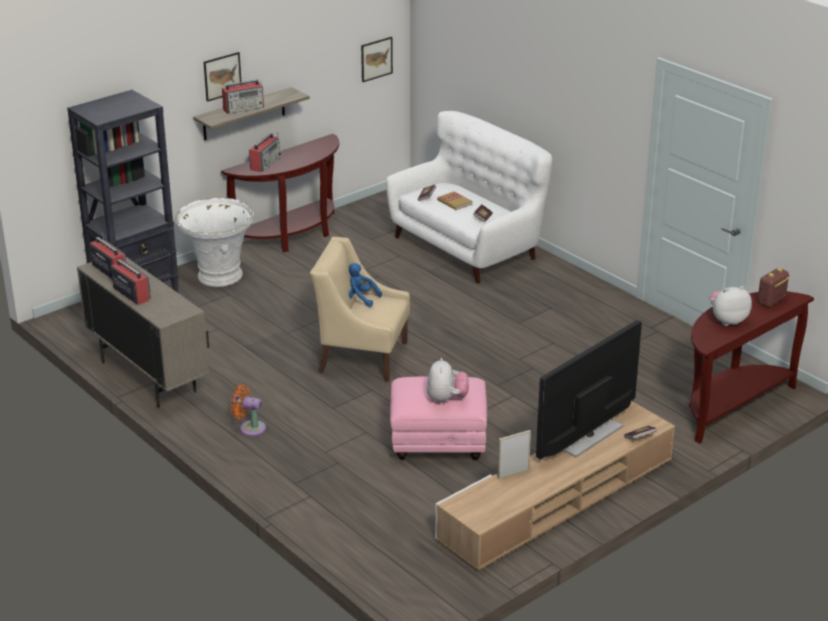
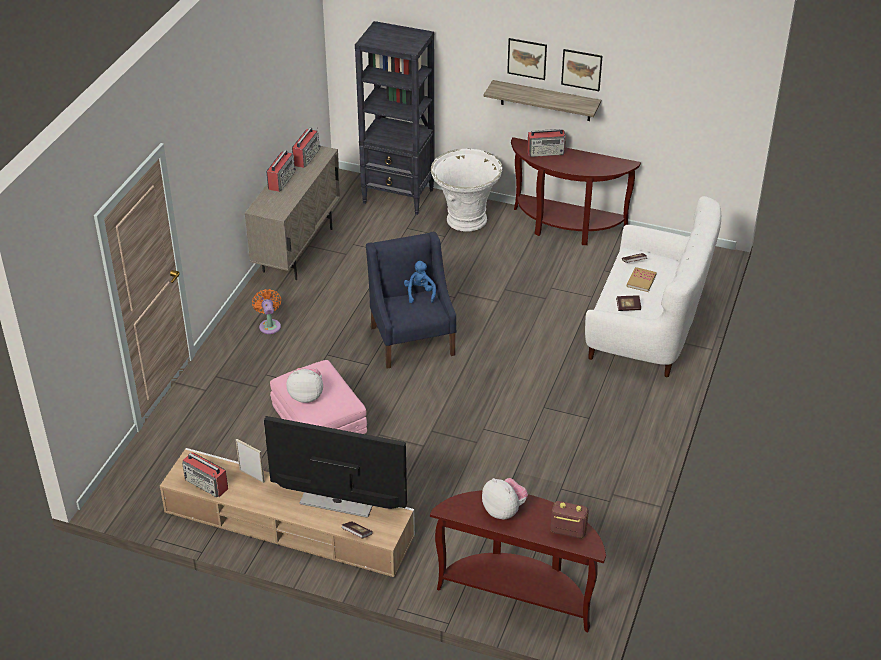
camera: 60 degrees right, 10 degrees up
(244, 108) = (532, 95): radio -> radio (207, 484)
(362, 356) = (412, 340): beige armchair -> blue armchair
(376, 59) = (708, 117): picture -> picture (581, 69)
(446, 399) = (306, 396): plush toy -> plush toy turned 150 degrees counterclockwise

